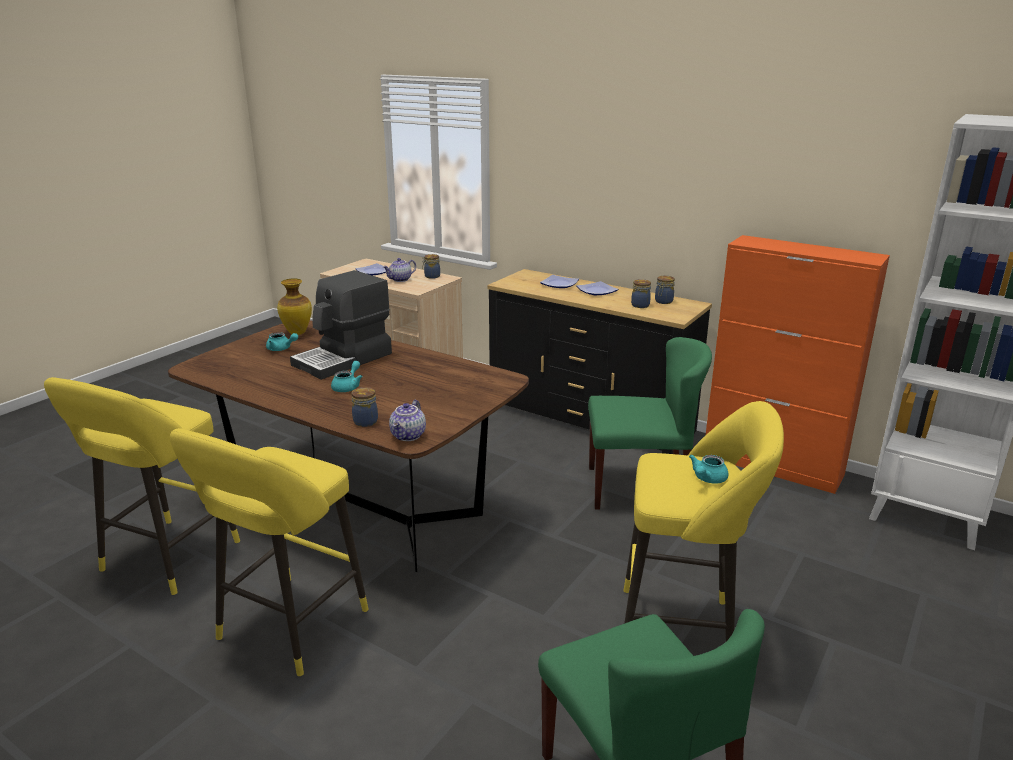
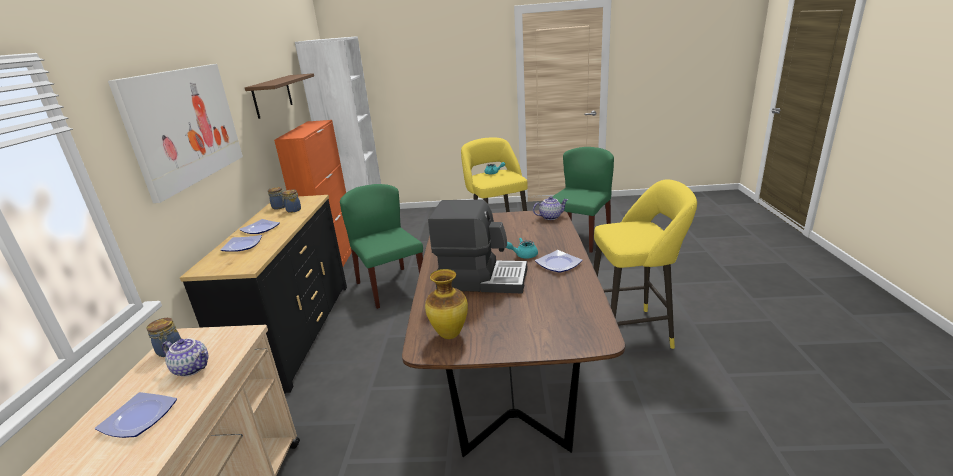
camera: 120 degrees left, 0 degrees up
(165, 560) = (676, 425): yellow stool -> none
(281, 349) = (497, 318): turquoise teapot -> none
(300, 394) = (558, 263): none -> plate
(365, 421) = (554, 231): jar -> none
(594, 162) = (185, 126): none -> picture
(803, 183) = (272, 96): none -> brown shelf

